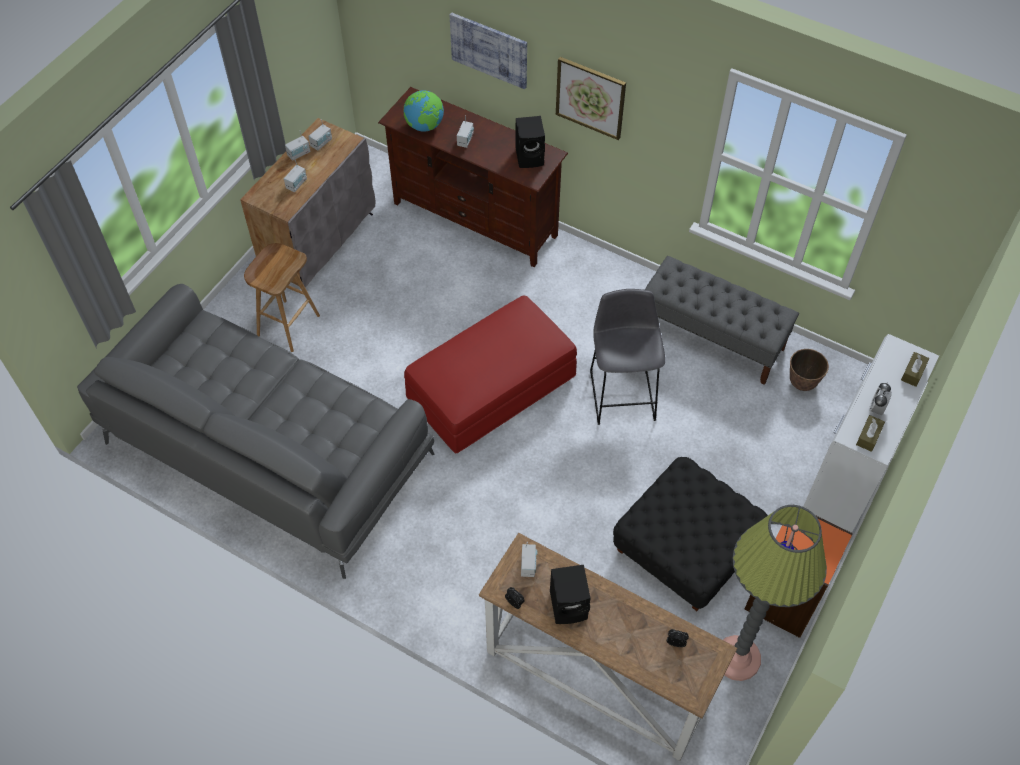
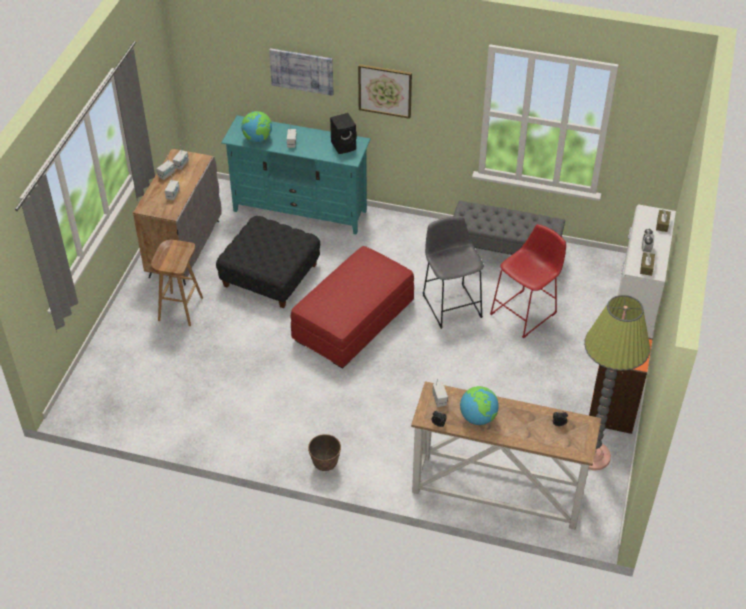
camera: 15 degrees left, 10 degrees down
(266, 447) = (194, 394): grey sofa -> none
(476, 219) = (300, 210): brown tv stand -> turquoise tv stand
(570, 605) = (478, 417): black speaker -> globe
(686, 546) = (532, 393): black ottoman -> black ottoman (270, 275)
(715, 425) = (526, 312): none -> red stool
(802, 383) = (578, 273): planter -> planter (325, 465)

